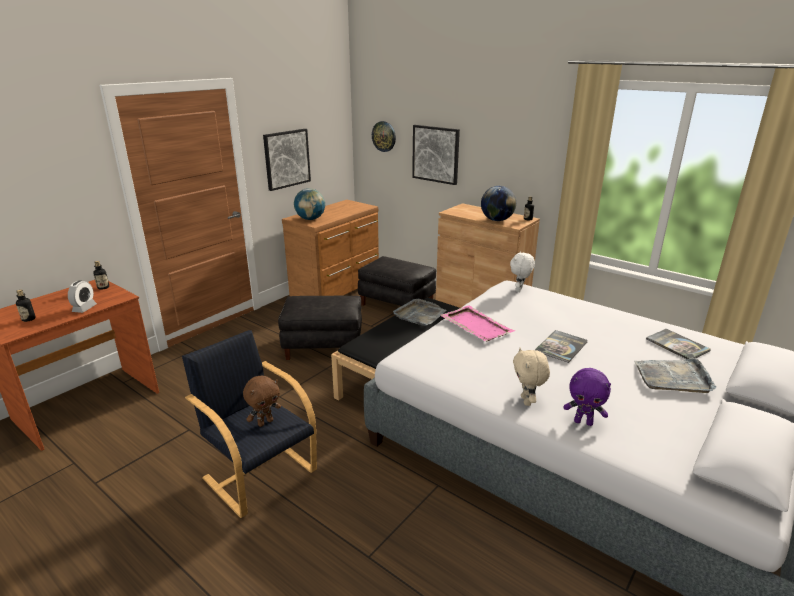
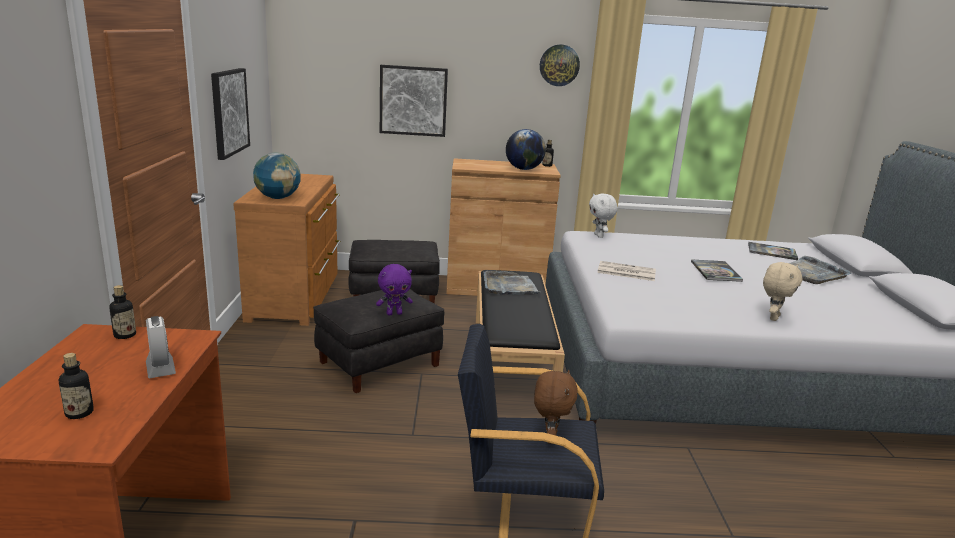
camera: 40 degrees left, 5 degrees down
(384, 136) = (328, 81): wall clock -> wall clock (559, 65)
(475, 325) = (625, 272): pink tray -> newspaper
(527, 401) = (773, 317): beige plush toy -> beige plush toy turned 105 degrees counterclockwise
(583, 422) = (828, 319): purple plush toy -> purple plush toy (394, 313)

